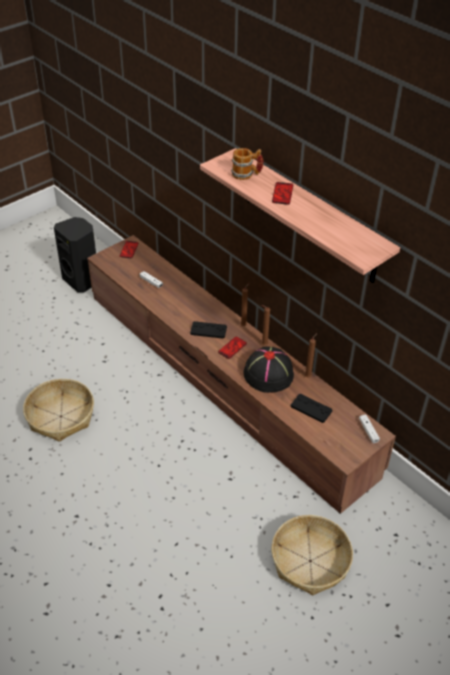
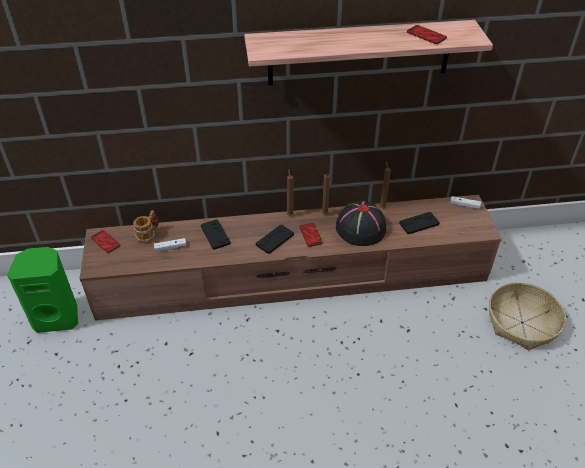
camera: 55 degrees left, 0 degrees up
(61, 416) = (234, 426): basket -> none
(82, 280) = (57, 317): black speaker -> green speaker
(184, 297) = (215, 235): none -> black game controller
(246, 174) = (297, 43): mug -> mug (148, 235)
(282, 194) = (348, 38): phone -> phone (426, 35)

